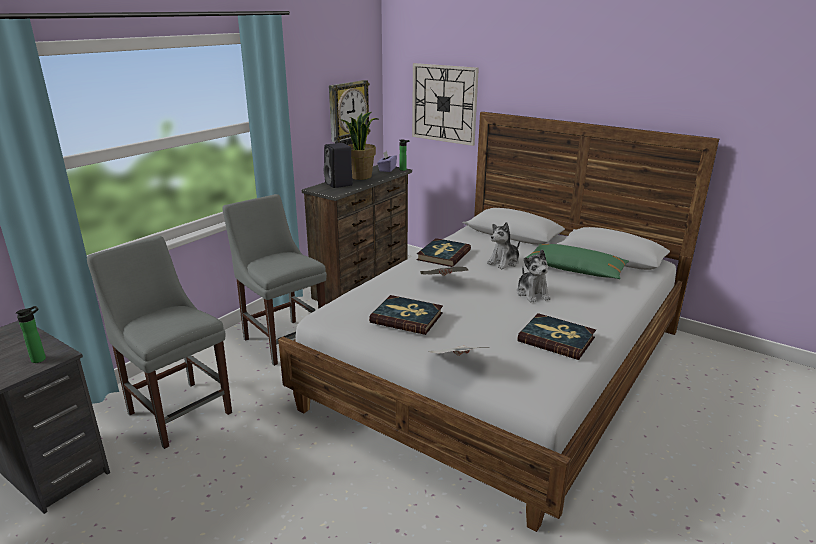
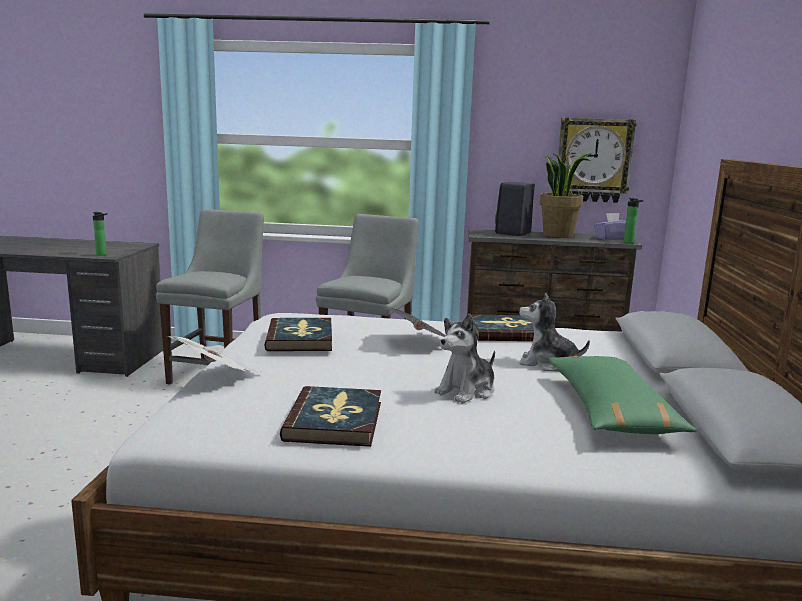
camera: 60 degrees right, 10 degrees down
(444, 103) = (711, 153): wall clock -> none

